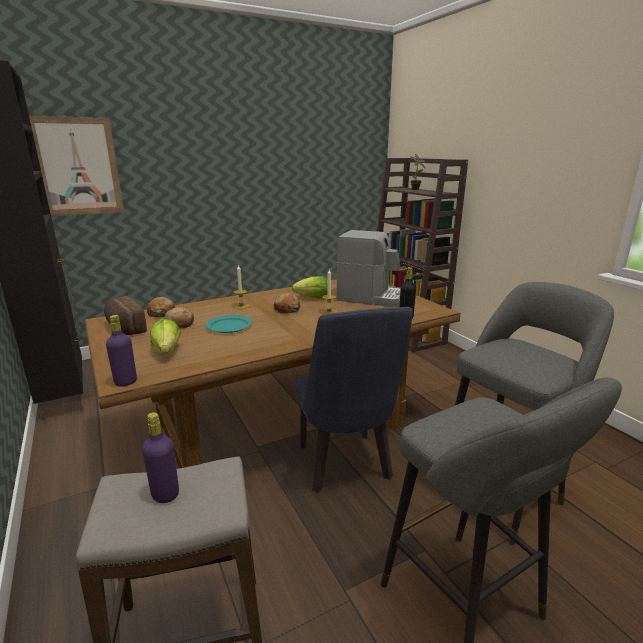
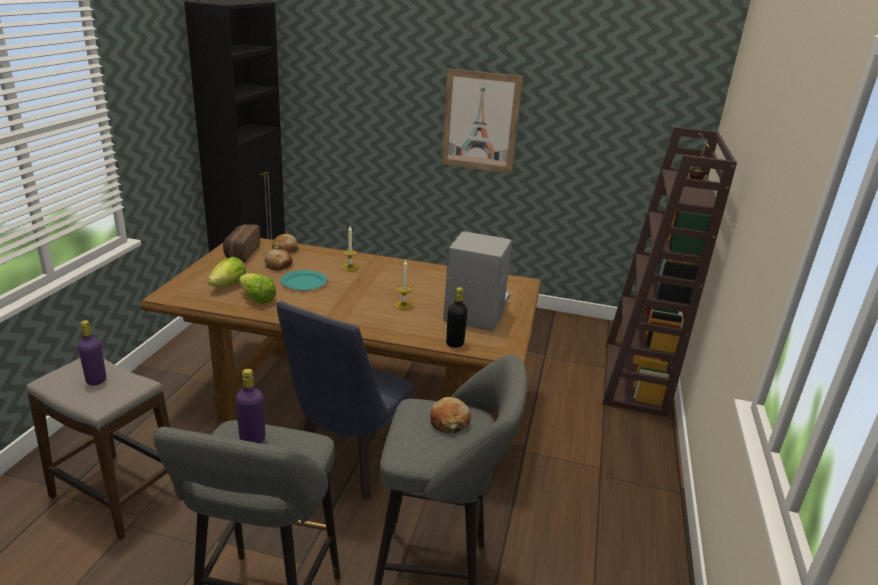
camera: 40 degrees right, 5 degrees up
(78, 167) = (323, 83): picture -> picture (480, 121)
(125, 382) = (168, 297): purple bottle -> purple bottle (252, 439)
(287, 309) = (376, 287): bread -> bread (449, 422)
(313, 298) = (423, 285): lettuce -> lettuce (257, 299)
(372, 298) = (477, 309): coffee machine -> coffee machine turned 135 degrees counterclockwise

